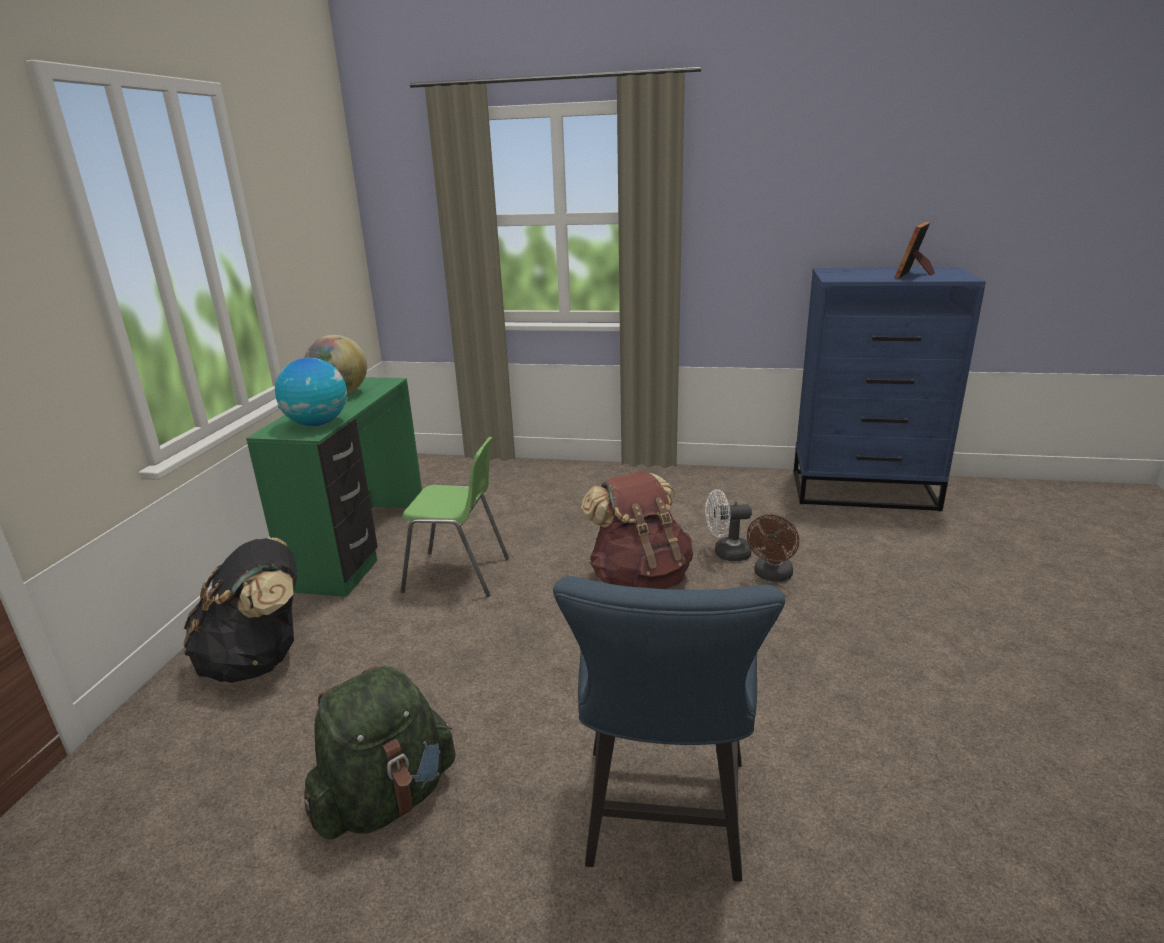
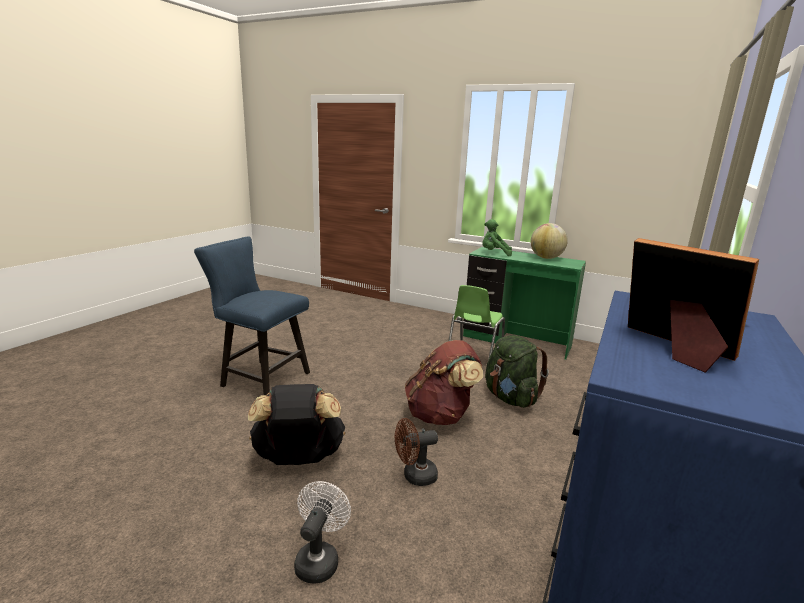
camera: 105 degrees right, 5 degrees down
(259, 660) = (422, 321): black backpack -> black backpack (298, 459)
(317, 423) = (494, 253): globe -> green plush toy
(387, 799) = (325, 337): green backpack -> green backpack (510, 398)
(726, 553) = (460, 465): white fan -> white fan (319, 559)
(772, 576) = (414, 476): brown fan -> brown fan turned 60 degrees counterclockwise

